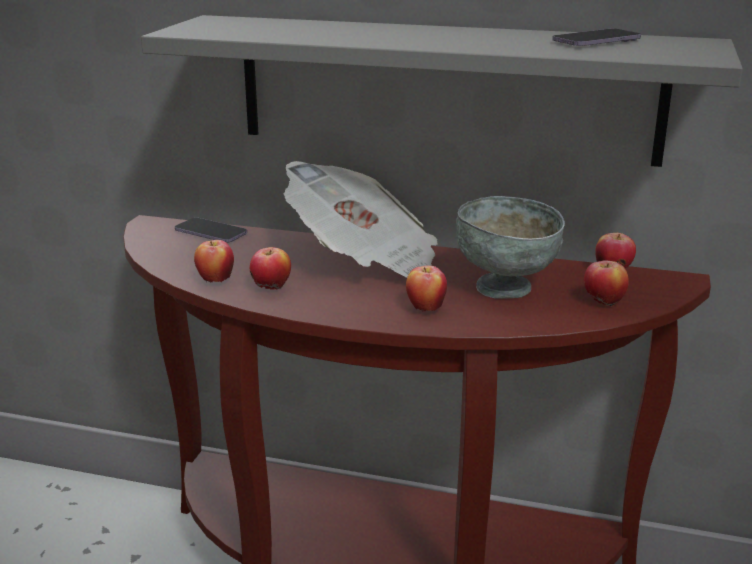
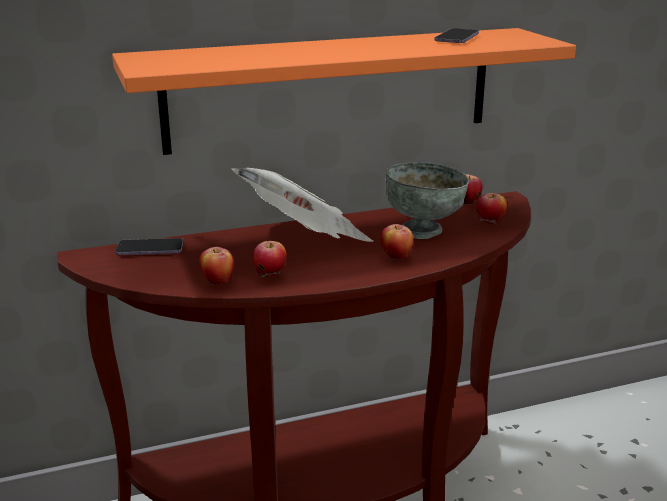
camera: 35 degrees left, 0 degrees up
(446, 89) = (331, 89): grey shelf -> orange shelf

